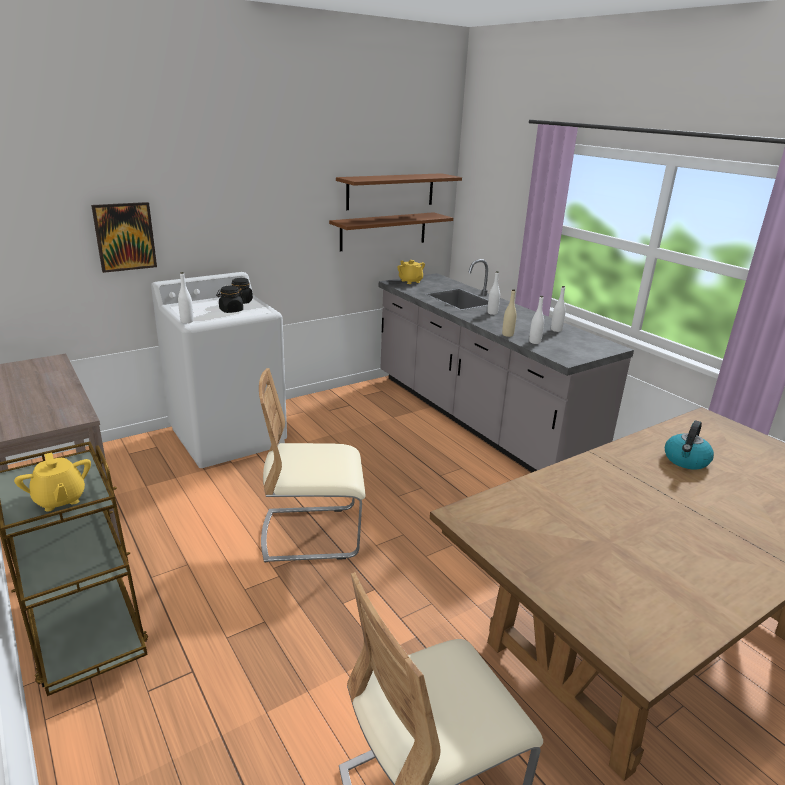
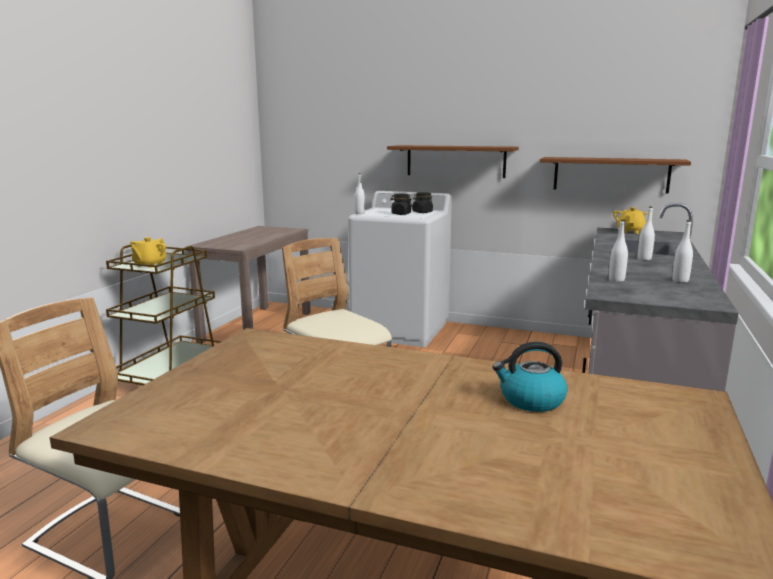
camera: 55 degrees right, 10 degrees down
(125, 236) = (366, 154): picture -> none
(390, 191) = (623, 132): brown shelf -> brown shelf (455, 161)
(507, 334) = (603, 271): beige bottle -> none

